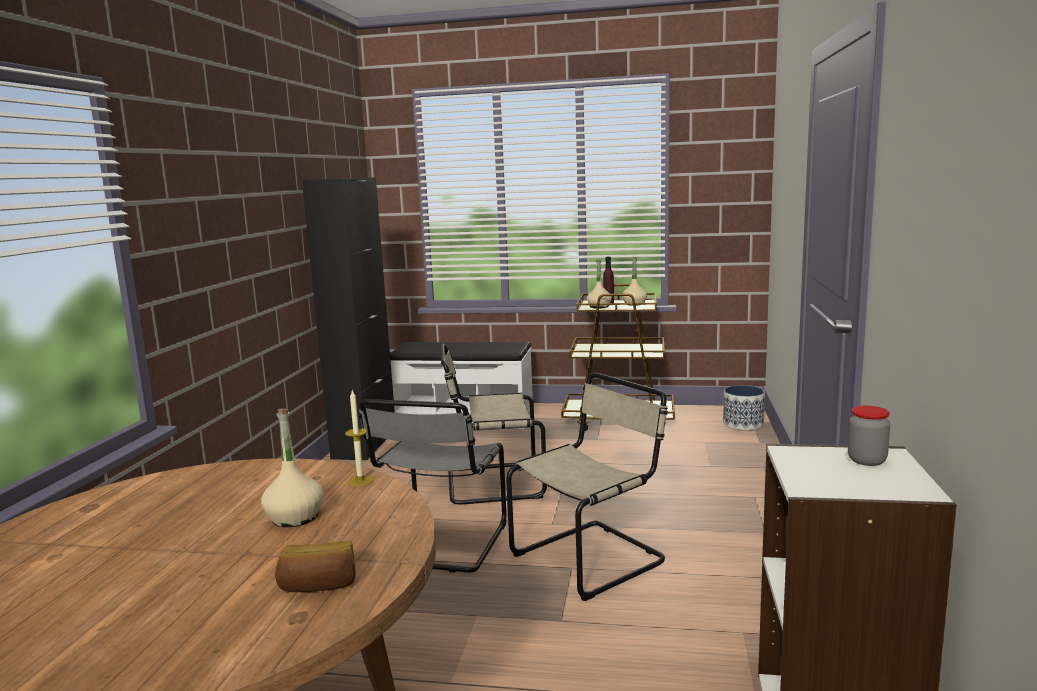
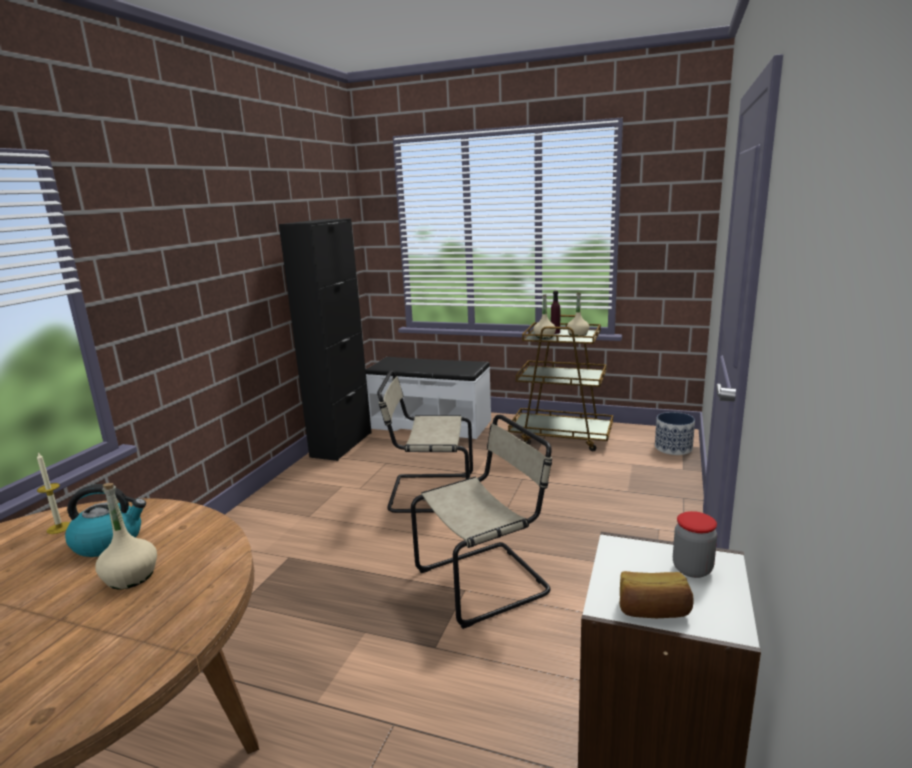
camera: 10 degrees right, 5 degrees up
(241, 494) = (109, 541): none -> kettle
(319, 586) = (88, 673): bread -> bread (653, 611)
(360, 481) = (214, 536): candle -> candle (59, 528)
(440, 545) = (363, 553): grey chair -> none

